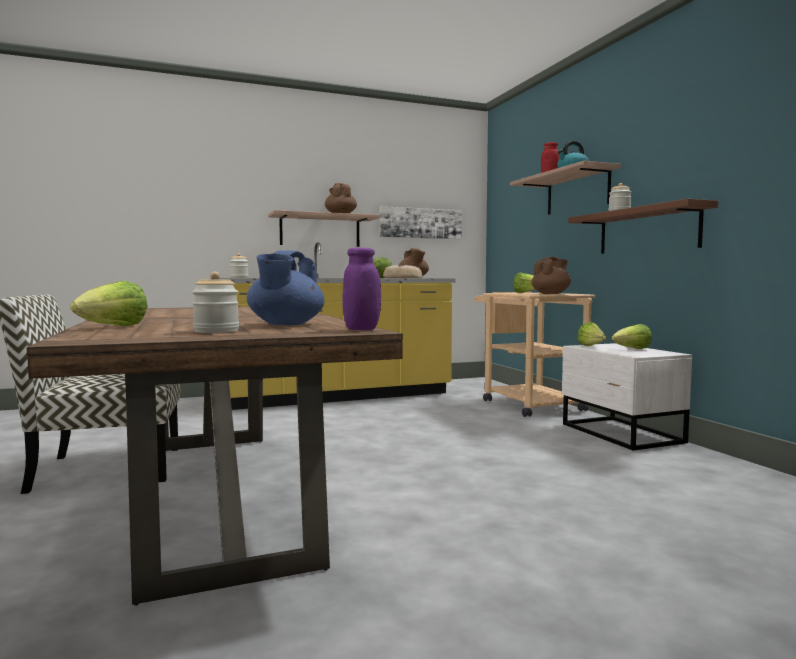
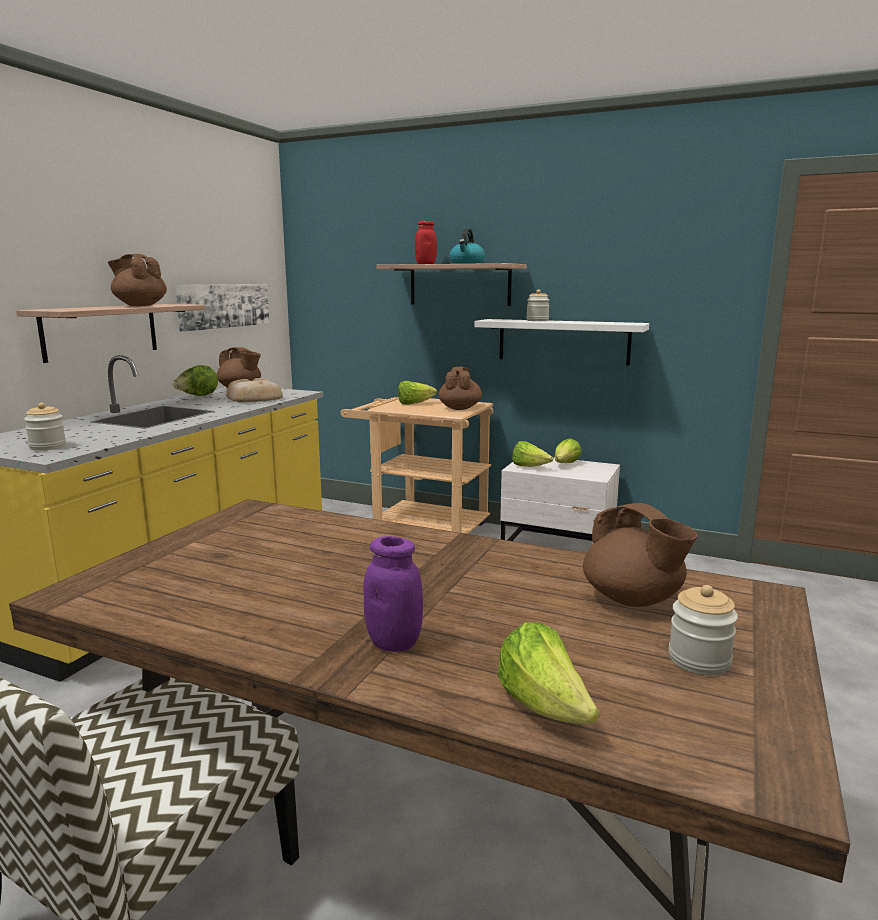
camera: 45 degrees left, 10 degrees up
(285, 324) = (633, 599): blue teapot -> brown teapot
(361, 329) = (744, 588): purple jar -> purple jar (394, 643)
(647, 230) = (563, 341): brown shelf -> white shelf

